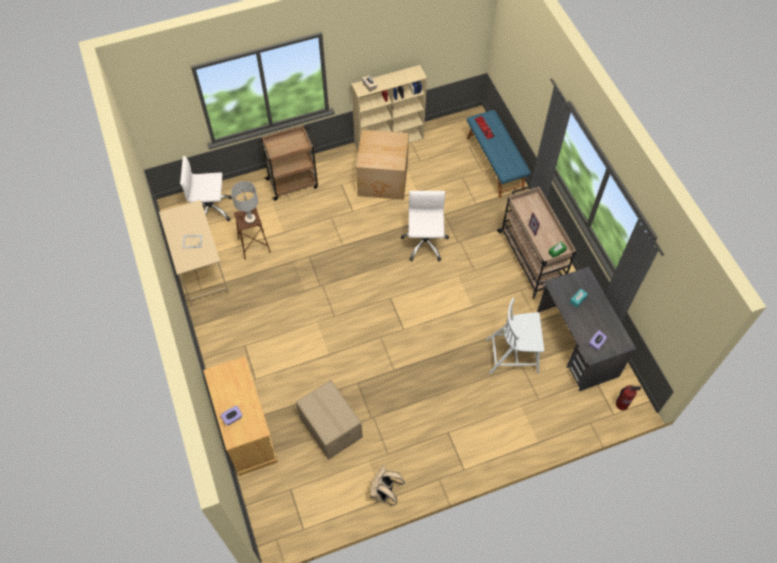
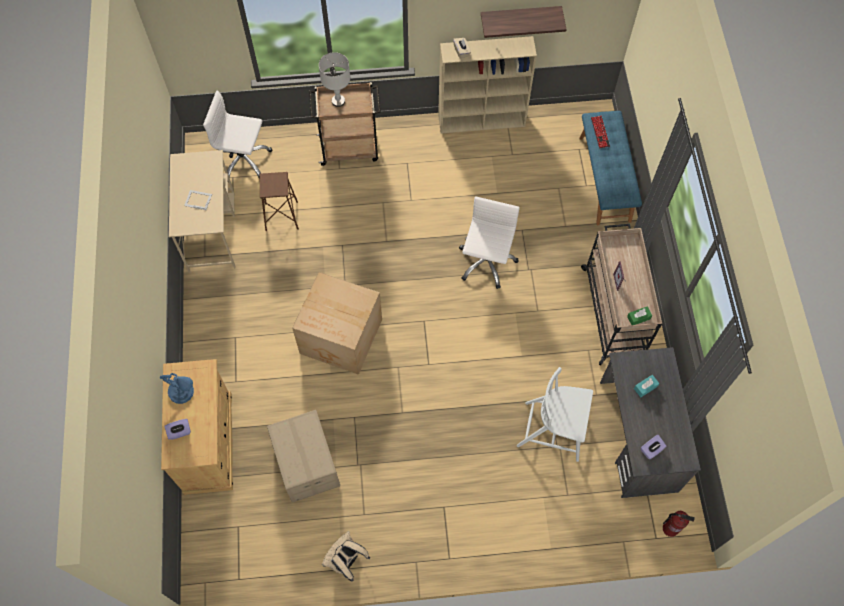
camera: 15 degrees right, 5 degrees up
(226, 387) = (183, 392): none -> blue table lamp
(250, 219) = (276, 186): grey table lamp -> grey table lamp (338, 101)
(383, 180) = (460, 169): cardboard box -> cardboard box (341, 337)
(408, 51) = (520, 17): none -> shelf

